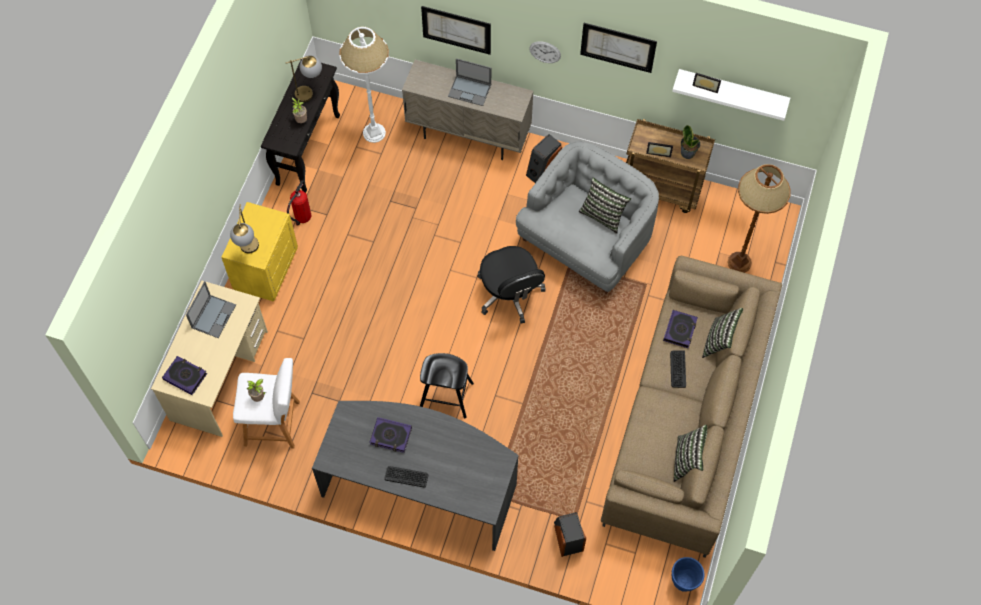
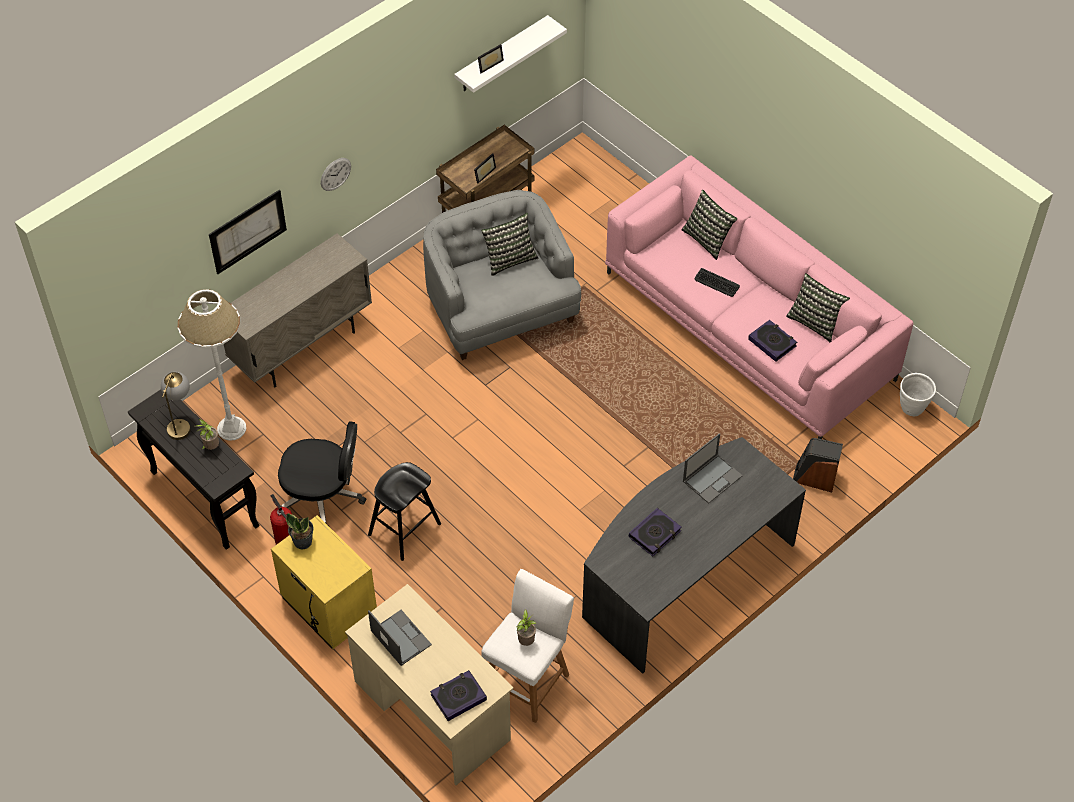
camera: 60 degrees left, 10 degrees down
(249, 251) = (337, 573): table lamp -> none
(406, 476) = (709, 540): keyboard -> none
(446, 396) = (597, 508): black stool -> black stool (404, 529)
(470, 90) = (295, 283): laptop -> laptop (712, 478)
(510, 294) = (517, 400): black office chair -> black office chair (323, 497)
(543, 170) = (393, 305): speaker -> none
(618, 47) = (398, 101): picture -> none
(680, 330) = (677, 261): book -> book (772, 342)
(683, 582) = (912, 409): blue planter -> white planter
(686, 419) = (748, 326): brown sofa -> pink sofa
(688, 153) = (501, 153): potted plant -> potted plant (302, 541)
(739, 262) = (610, 206): brown floor lamp -> none

